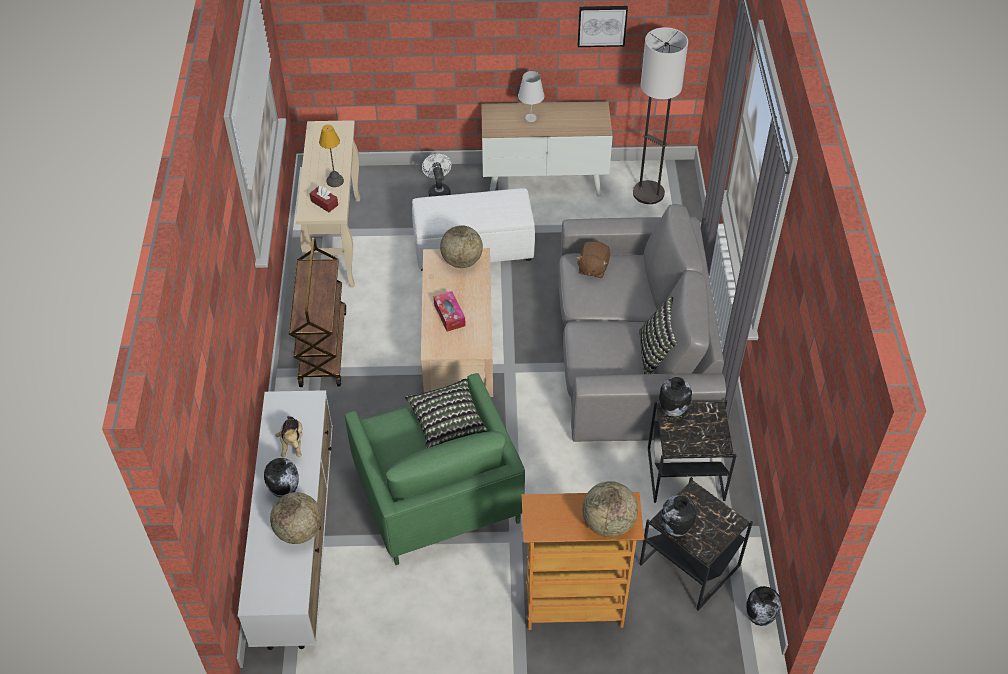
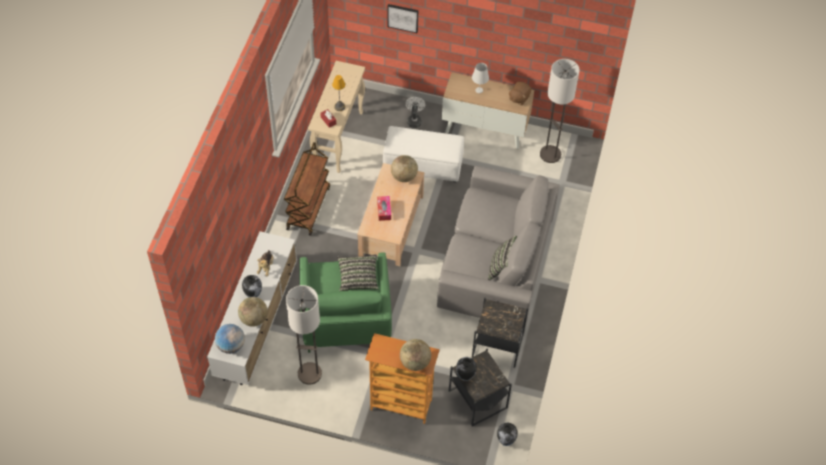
camera: 15 degrees right, 5 degrees up
(273, 585) = (231, 345): none -> globe
(409, 599) = (309, 374): none -> floor lamp
(592, 268) = (483, 201): brown plush toy -> brown plush toy (519, 98)
(602, 25) = (533, 45): picture -> picture (403, 17)
(672, 411) = (492, 306): vase -> none

